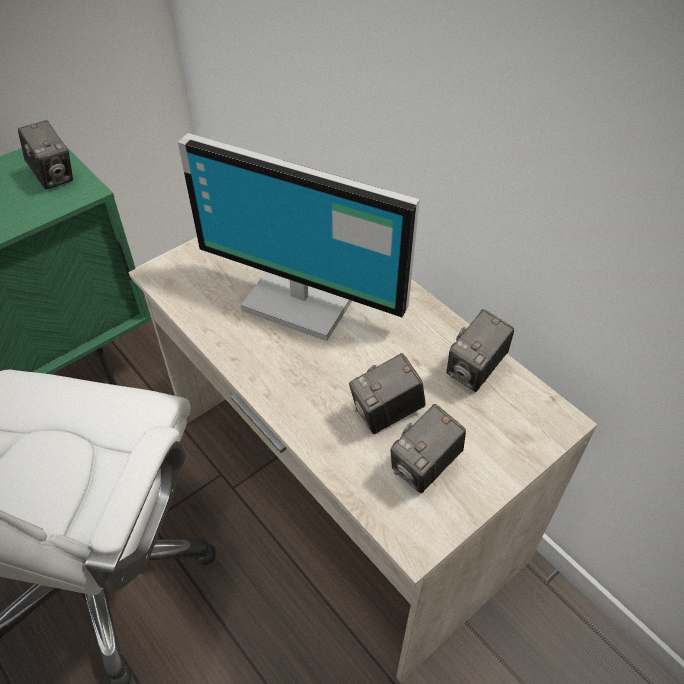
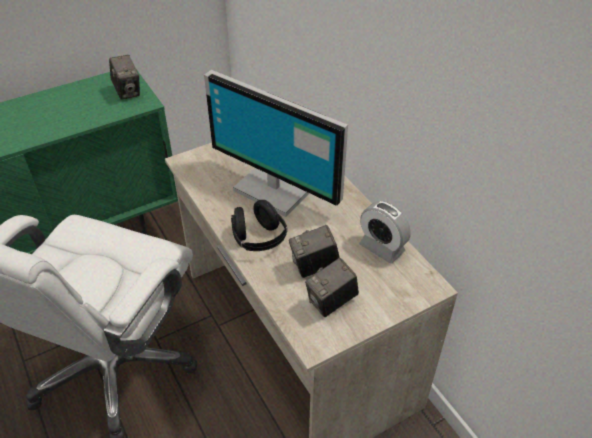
camera: 10 degrees right, 5 degrees down
(295, 381) = (259, 239): none -> black headphones
(475, 370) = (382, 248): camera -> alarm clock

